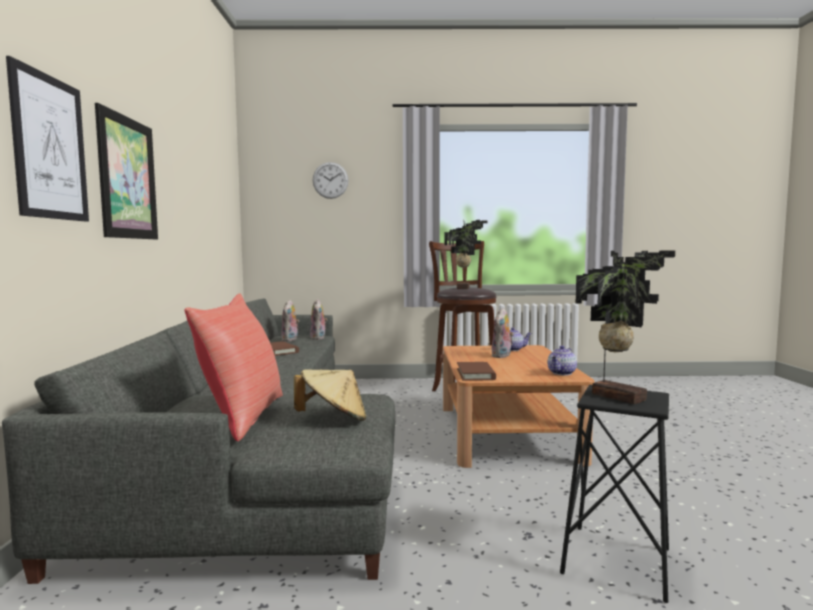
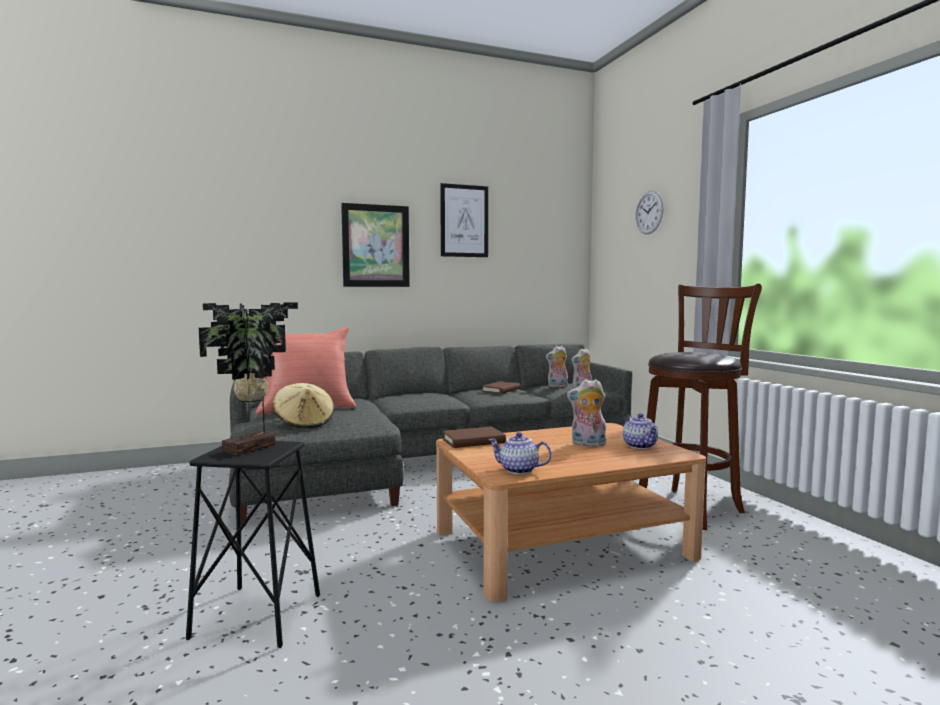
camera: 70 degrees right, 0 degrees up
(50, 147) = (296, 238): picture -> picture (464, 221)
(464, 288) = (687, 353): potted plant -> none

